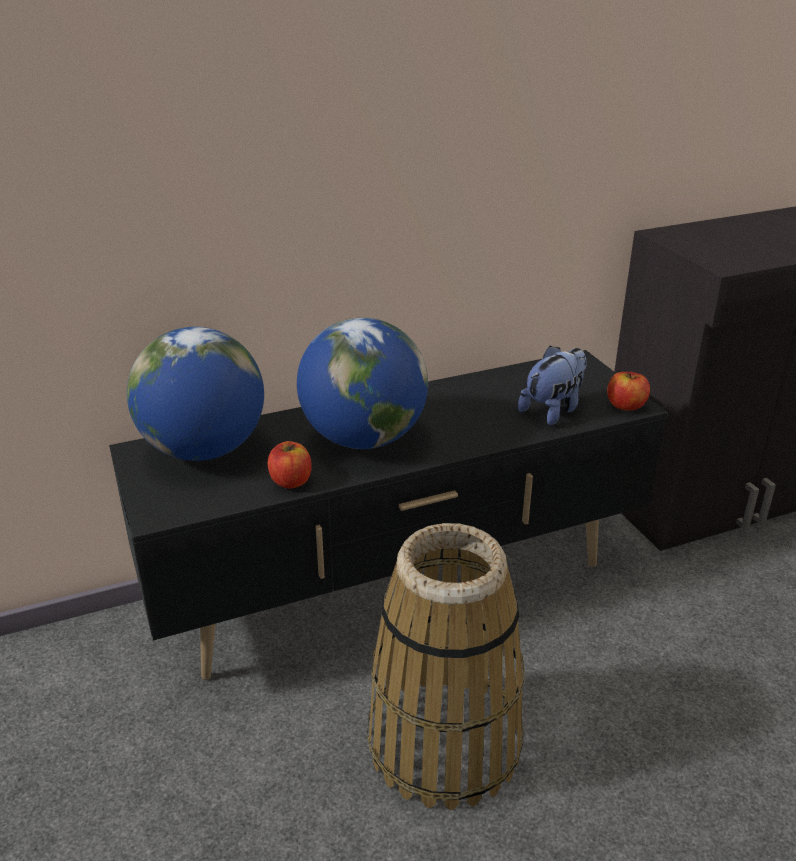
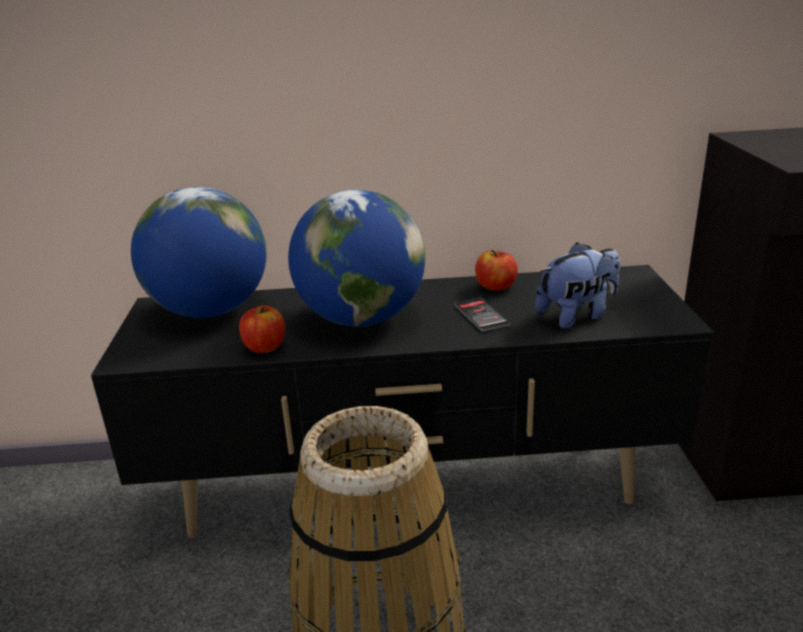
camera: 20 degrees right, 5 degrees down
(471, 420) = (481, 315): none -> phone
(625, 405) = (665, 320): apple -> apple (496, 286)

